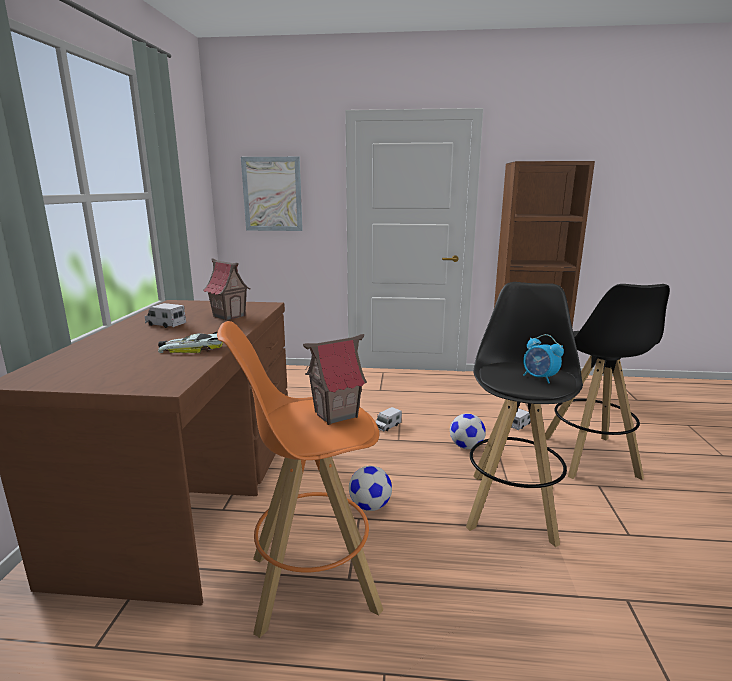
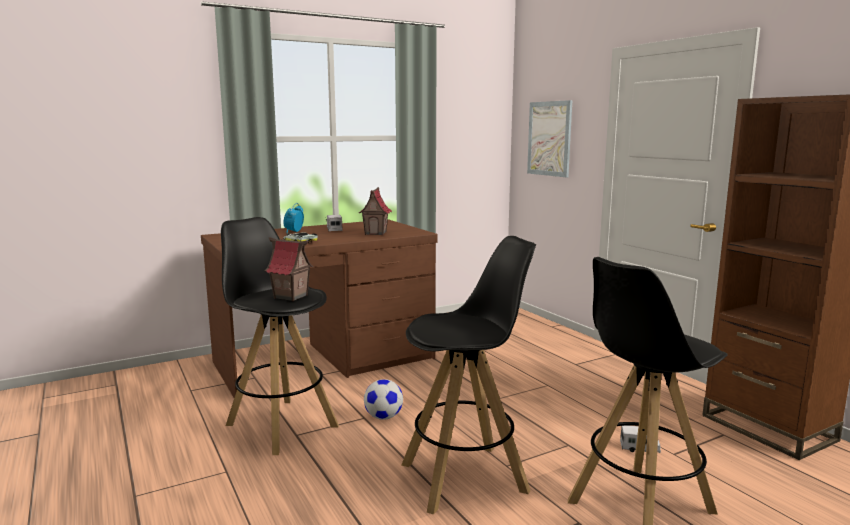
camera: 55 degrees right, 5 degrees down
(311, 583) = (281, 424): orange stool -> black stool
(387, 426) = (513, 387): toy truck -> none
(466, 446) = (538, 431): football -> none
(539, 378) = (453, 330): alarm clock -> alarm clock (294, 232)

